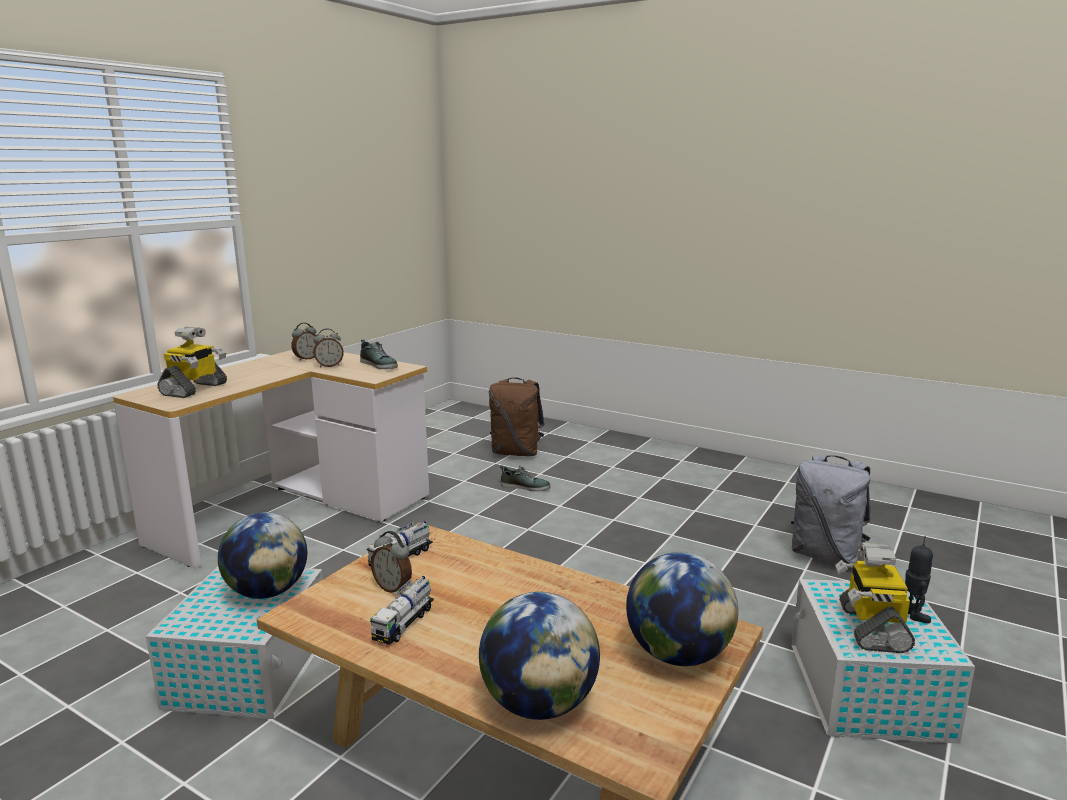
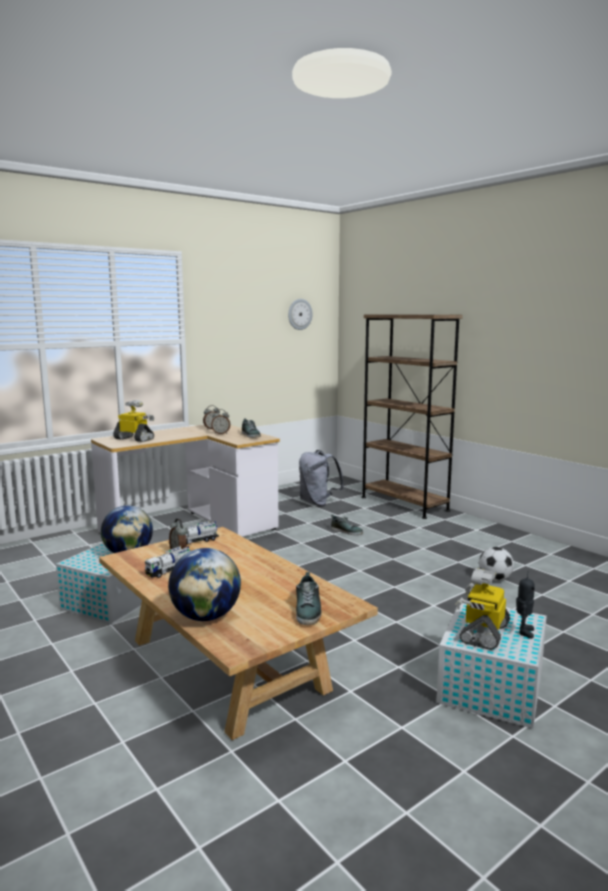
camera: 20 degrees right, 5 degrees down
(195, 389) = (134, 439): toy robot -> toy robot turned 105 degrees counterclockwise
(394, 175) = (299, 314): none -> wall clock
(516, 453) = (356, 511): brown backpack -> none
(569, 434) = (404, 504): none -> brown bookcase
(678, 654) = (308, 610): globe -> shoe
(754, 528) = (495, 579): none -> football
(826, 555) = (537, 604): grey backpack -> grey backpack (318, 503)

